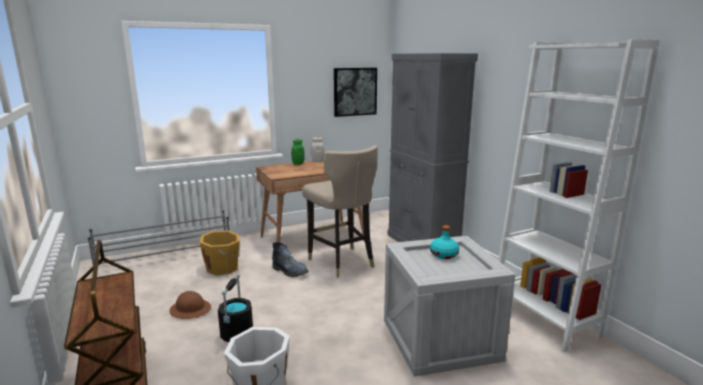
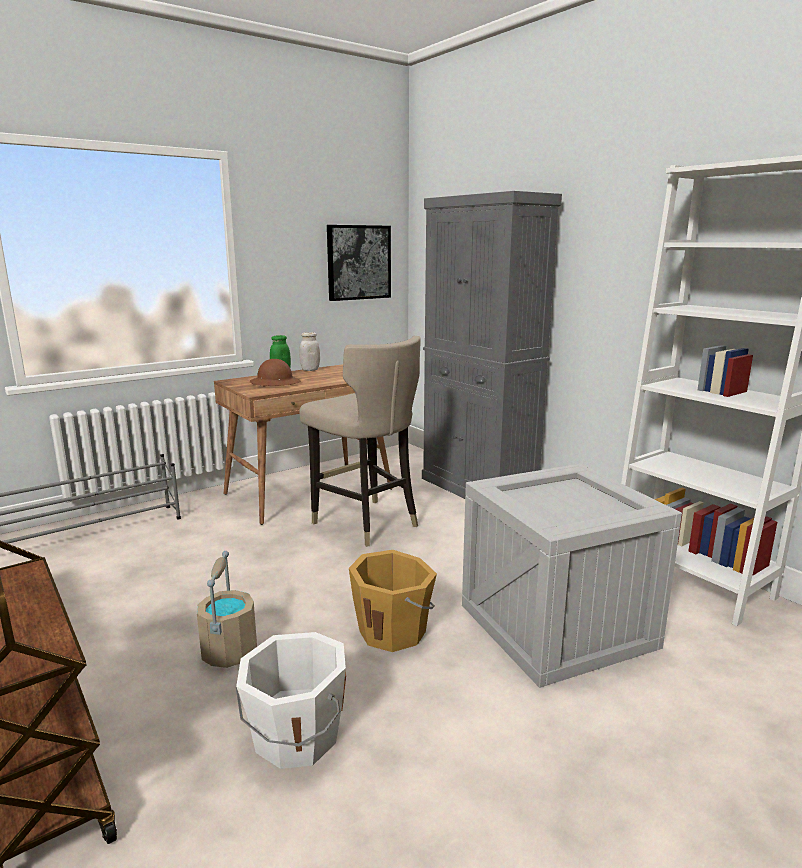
camera: 10 degrees left, 0 degrees up
(190, 310) = (135, 619): brown hard hat -> brown hard hat (275, 383)
(223, 268) = (174, 546): orange bucket -> orange bucket (393, 631)
(237, 334) = (229, 651): black bucket -> beige bucket
(290, 271) = (289, 543): boot -> none
(444, 255) = (560, 493): turquoise bottle -> none

